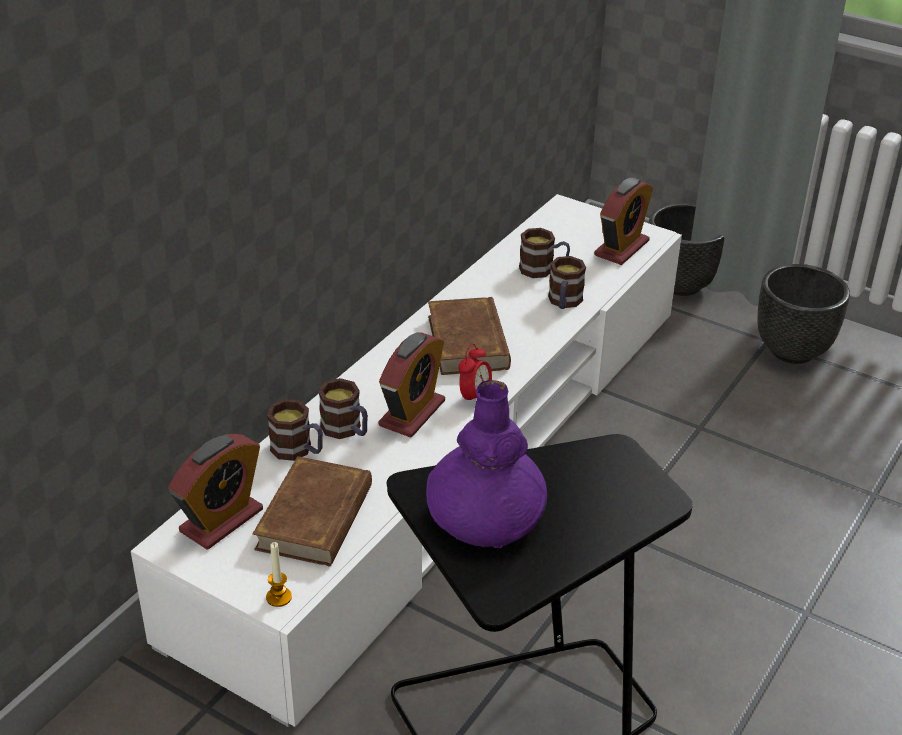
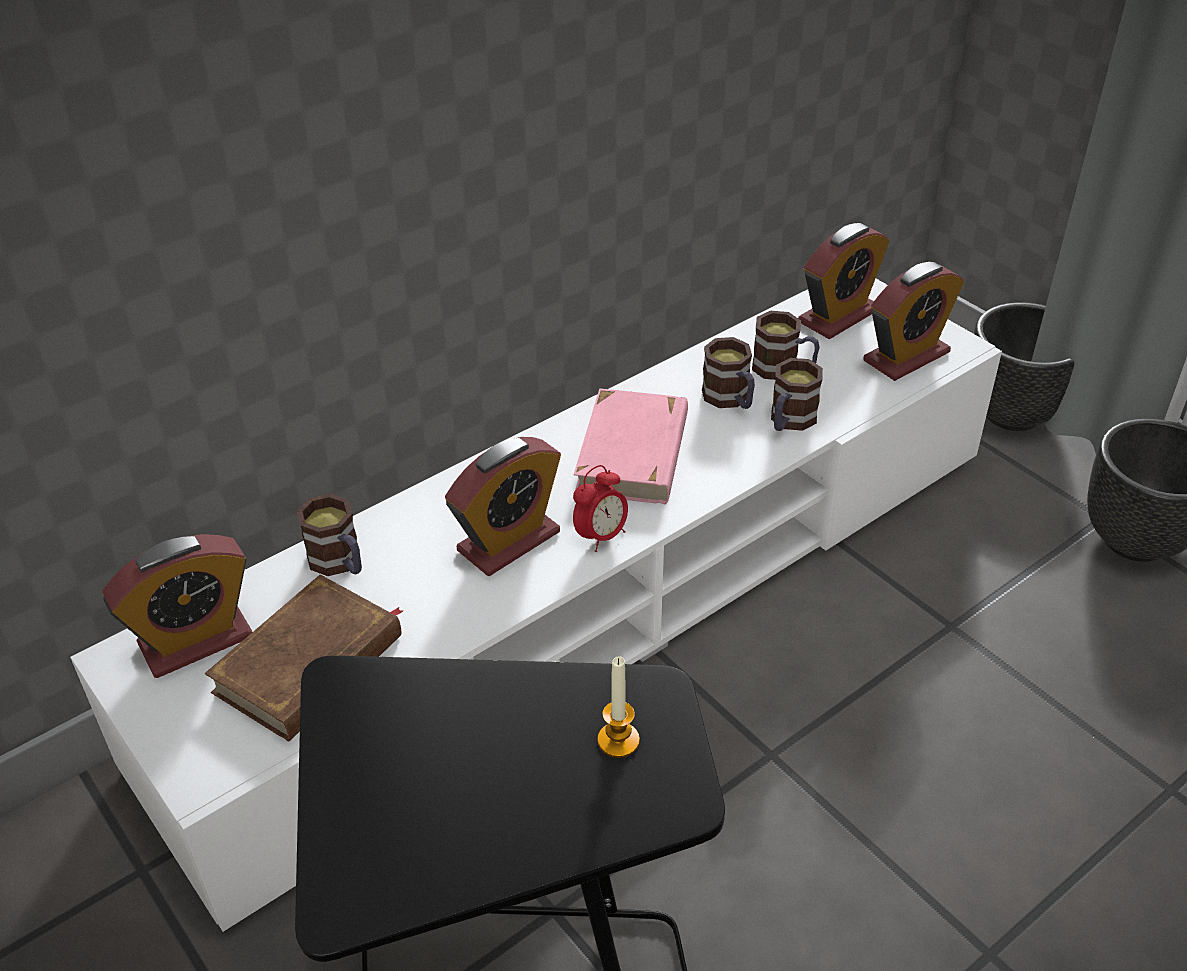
camera: 20 degrees right, 5 degrees up
(279, 597) = (202, 770): candle -> candle (618, 740)
(346, 430) = (414, 547): mug -> mug (730, 399)
(468, 342) = (633, 454): brown book -> pink book
(486, 517) = (404, 761): purple vase -> none
(563, 229) = (838, 316): none -> alarm clock

